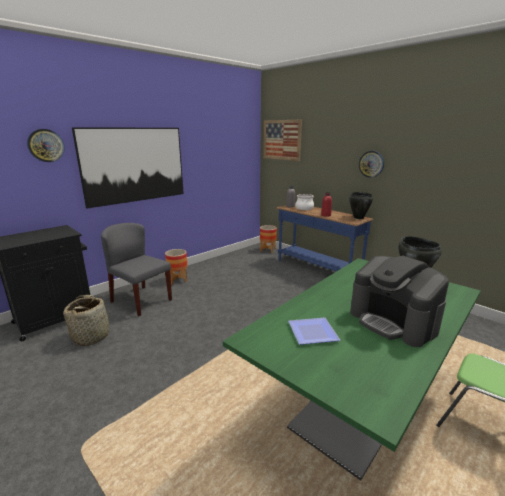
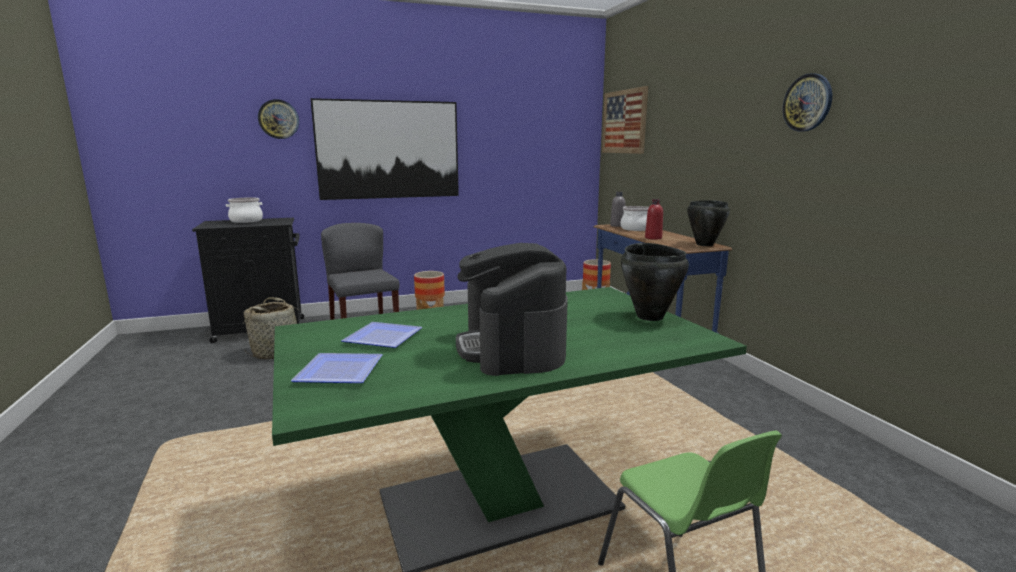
camera: 25 degrees right, 5 degrees down
(31, 234) = (246, 221): none -> cooking pot
(339, 370) = (343, 371): none -> plate
(371, 164) = (732, 151): wall clock -> wall clock (807, 103)

